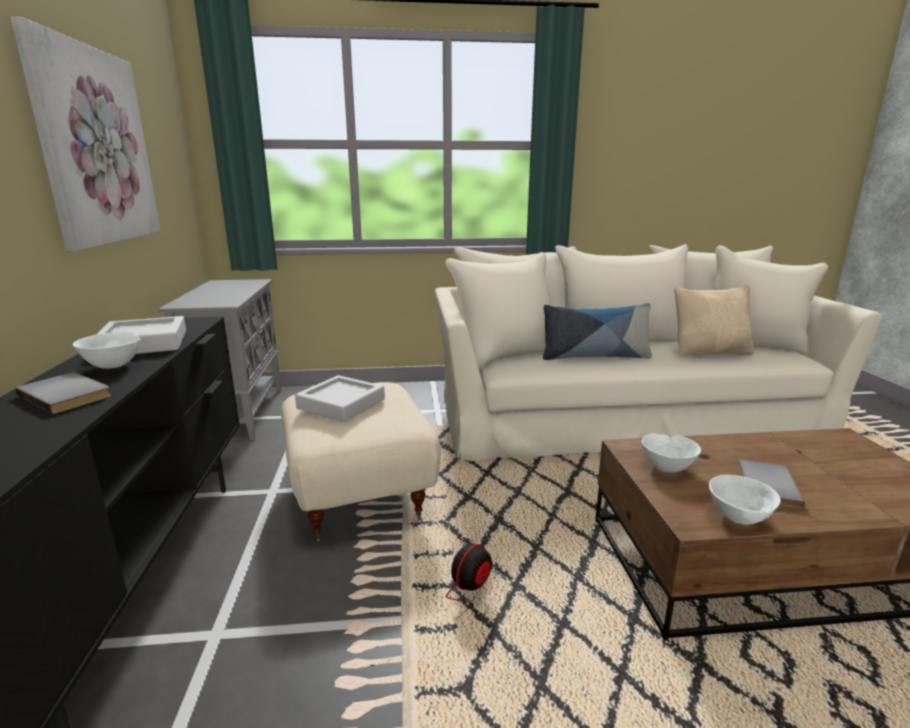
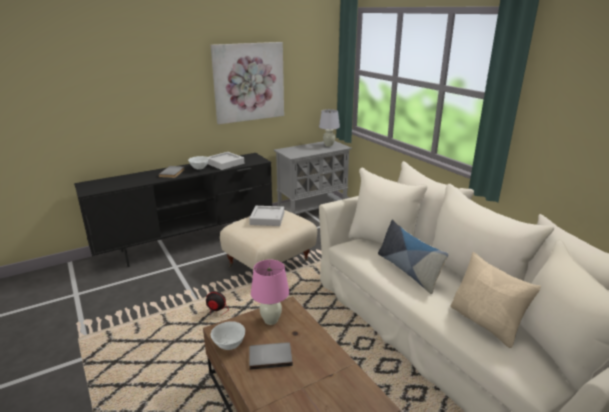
camera: 65 degrees right, 5 degrees up
(232, 284) = (328, 145): none -> white table lamp
(667, 468) = (271, 320): white bowl -> pink table lamp

